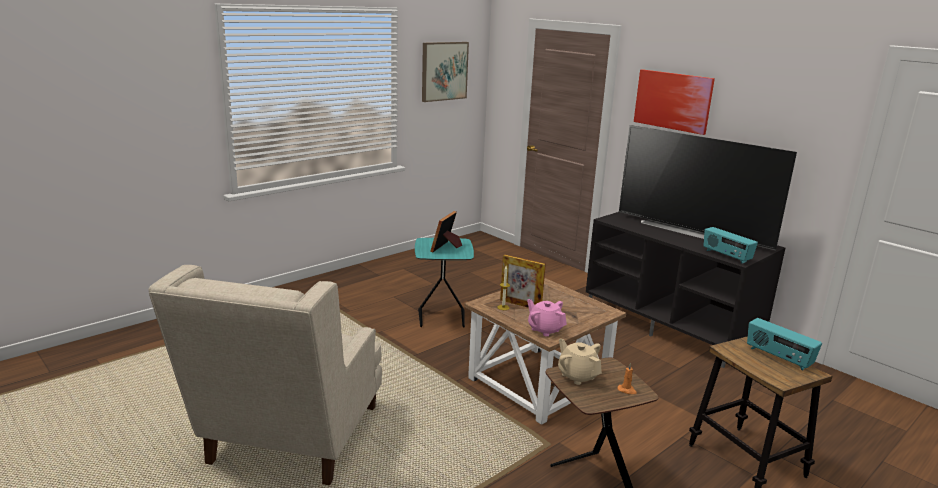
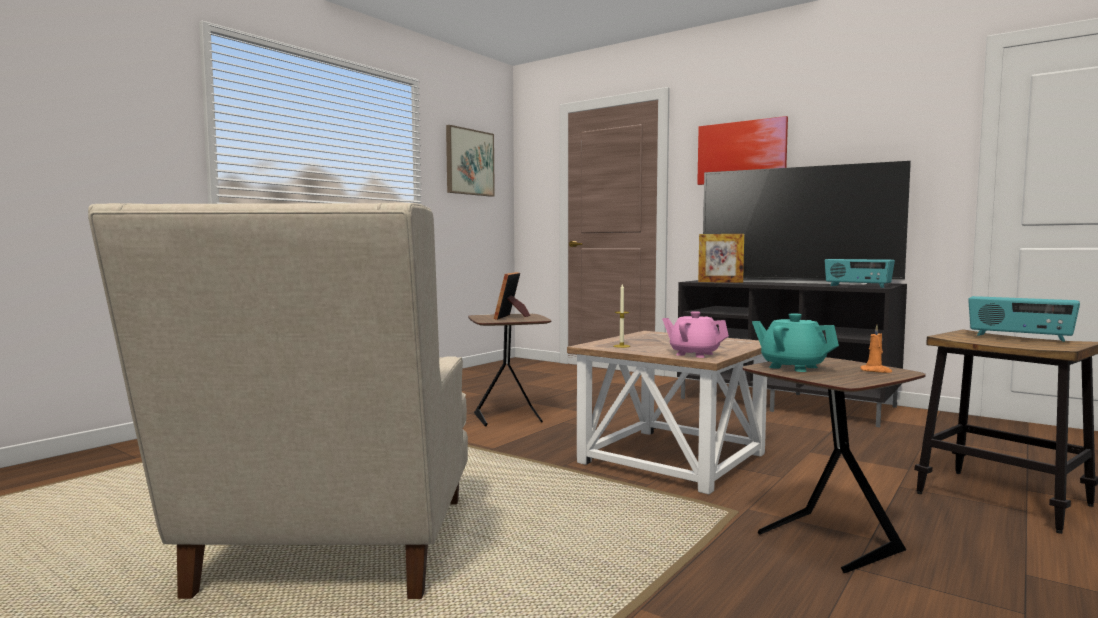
camera: 10 degrees left, 15 degrees down
(442, 319) = (509, 418): turquoise side table -> brown side table
(520, 304) = (641, 344): picture frame -> picture frame (720, 282)
(577, 376) = (792, 367): beige teapot -> turquoise teapot

